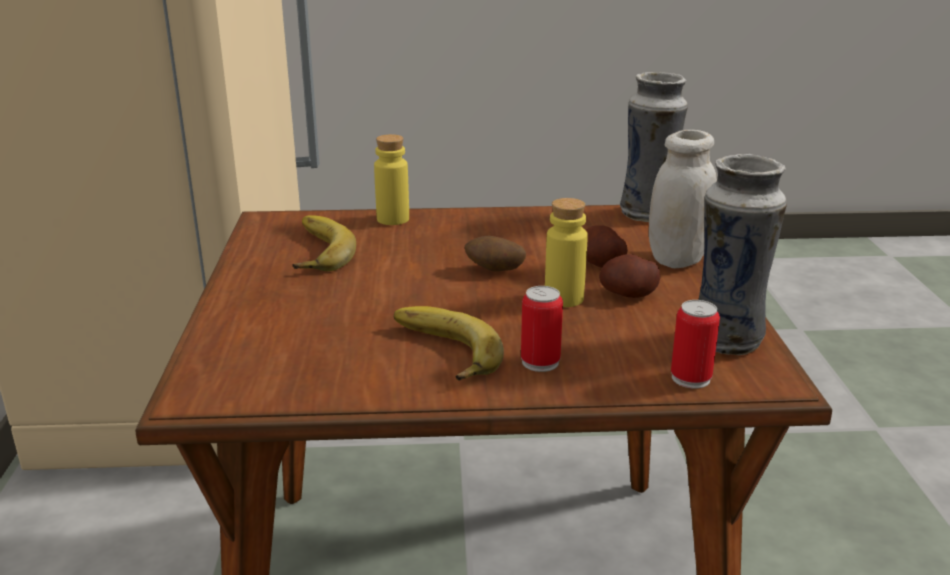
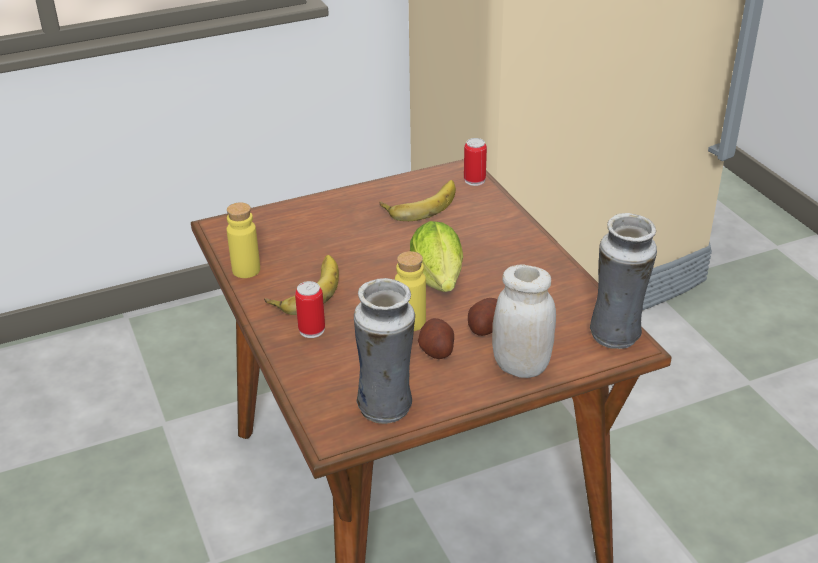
camera: 70 degrees right, 10 degrees up
(393, 219) = (501, 217): yellow bottle -> yellow bottle (246, 270)
(494, 270) = (439, 282): potato -> lettuce
(690, 378) = (320, 396): can -> can (474, 180)

